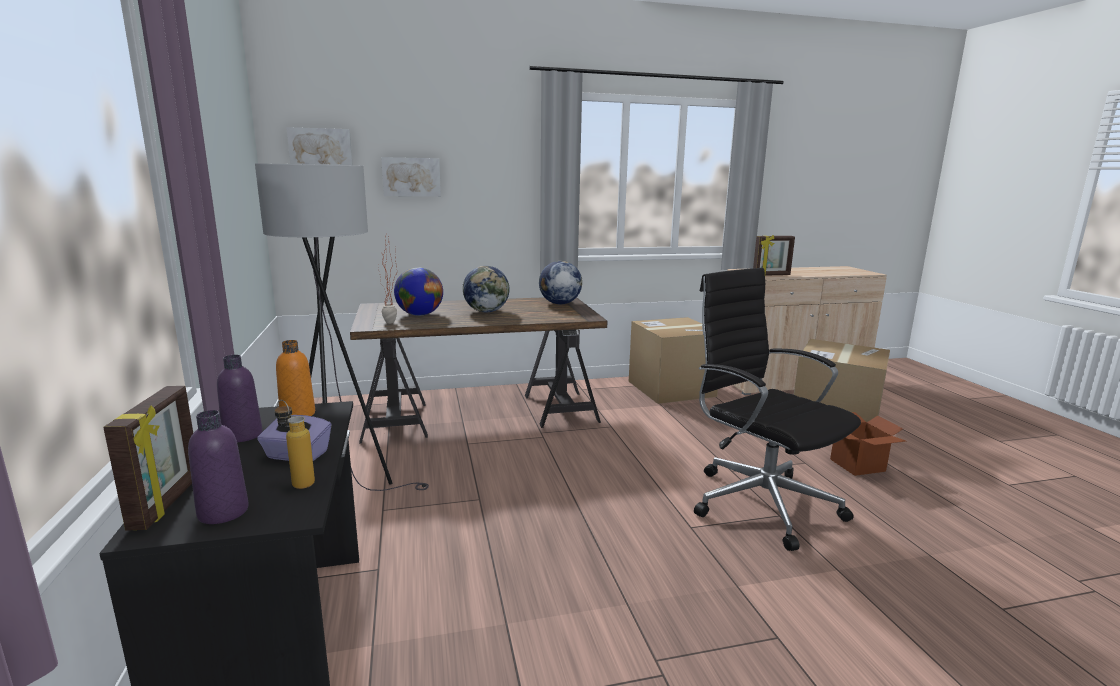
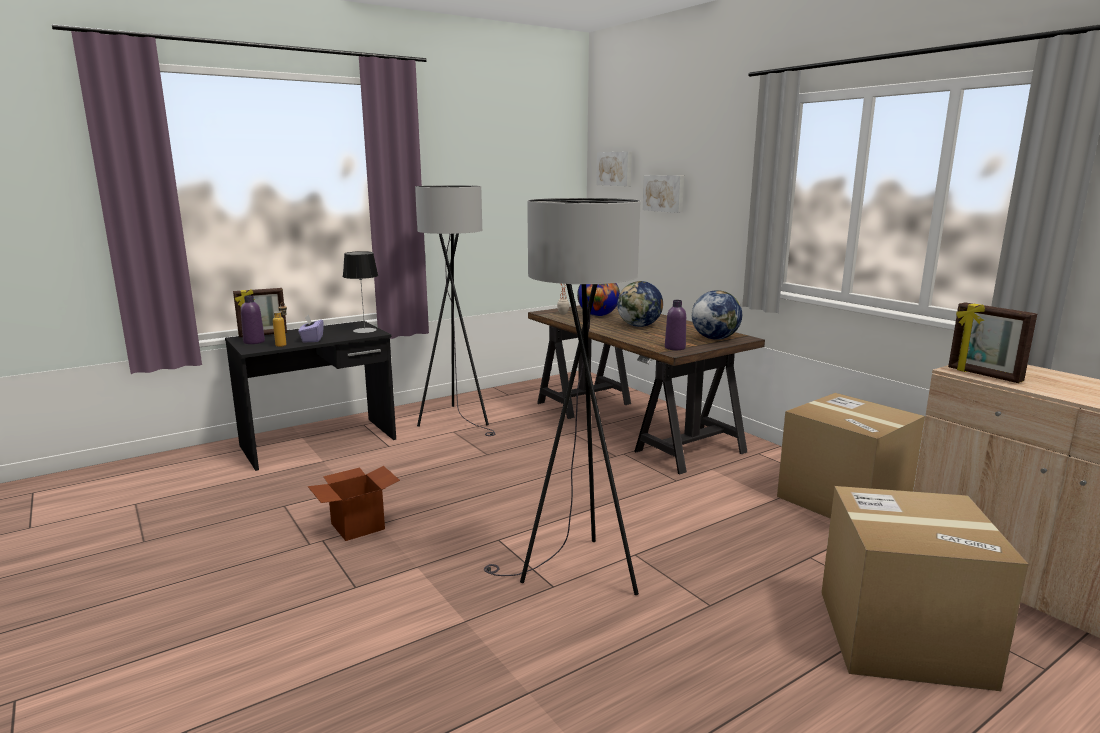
camera: 70 degrees right, 0 degrees up
(243, 435) = (333, 329): purple bottle -> purple bottle (675, 348)
(298, 414) = (364, 330): orange bottle -> table lamp
(760, 501) = (575, 574): black office chair -> grey floor lamp
(857, 465) = (749, 651): cardboard box -> cardboard box (358, 526)

